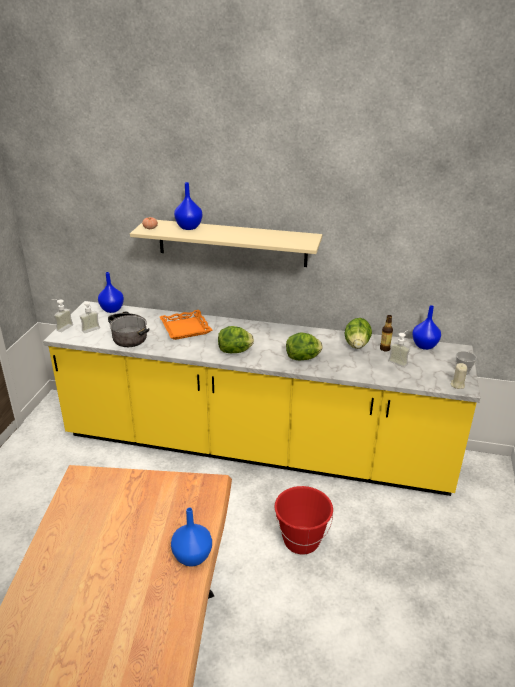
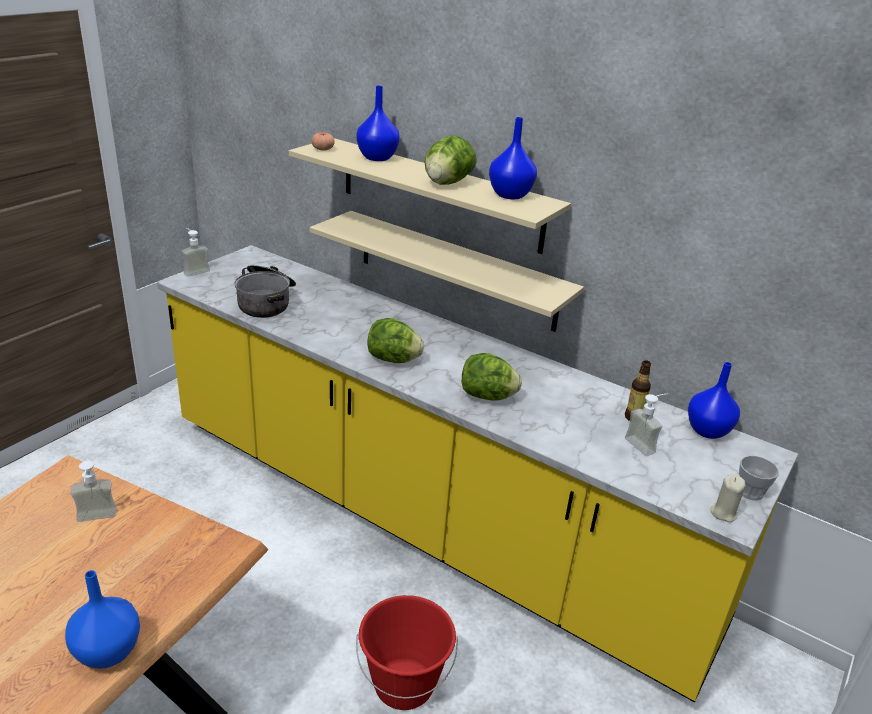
camera: 20 degrees right, 0 degrees up
(92, 331) = (226, 285): soap dispenser -> soap dispenser (96, 520)
(112, 310) = (275, 264): blue vase -> blue vase (510, 195)
(185, 328) = (349, 310): orange tray -> none
(248, 287) = (455, 270): none -> beige shelf
(357, 345) = (590, 399): lettuce -> lettuce (447, 183)

